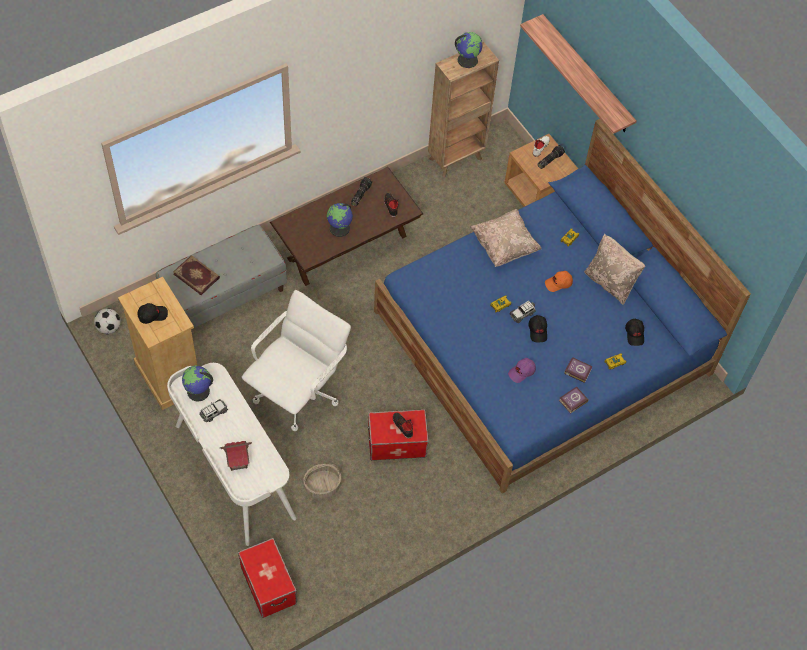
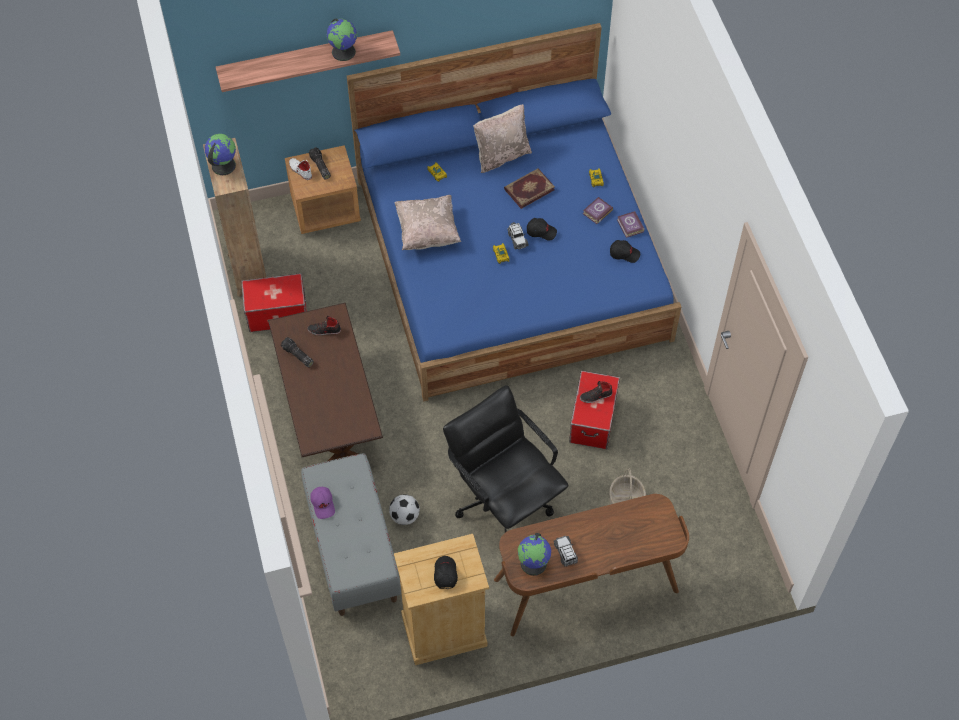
camera: 70 degrees left, 0 degrees up
(109, 327) = (355, 686): football -> football (404, 516)
(197, 275) = (353, 548): book -> book (528, 189)
(233, 472) = (586, 587): white desk -> brown desk
(238, 462) = (634, 541): toy house -> none
(268, 585) = (728, 580): storage box -> storage box (277, 313)
(298, 392) = (503, 499): white office chair -> black office chair
(340, 228) = (337, 387): globe -> globe (344, 51)
(522, 372) = (585, 259): purple cap -> purple cap (323, 504)
(558, 283) = (490, 198): orange cap -> none
(635, 334) = (568, 153): black cap -> black cap (624, 253)

